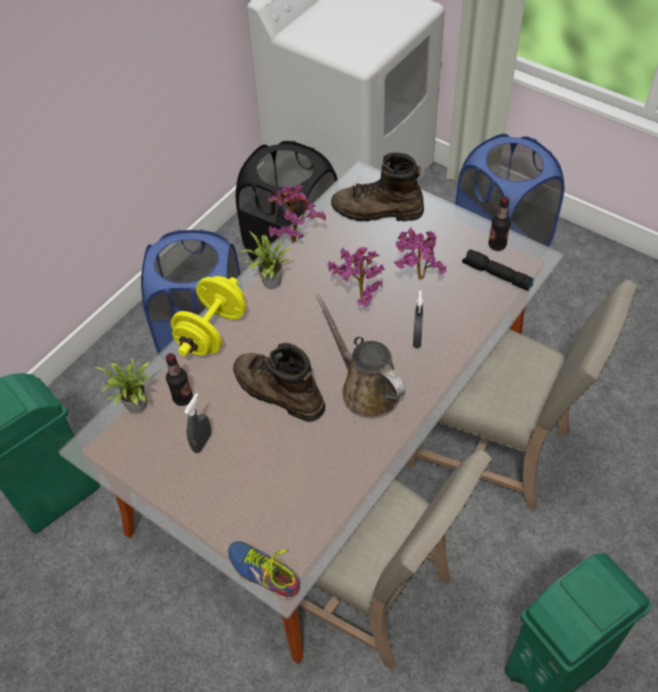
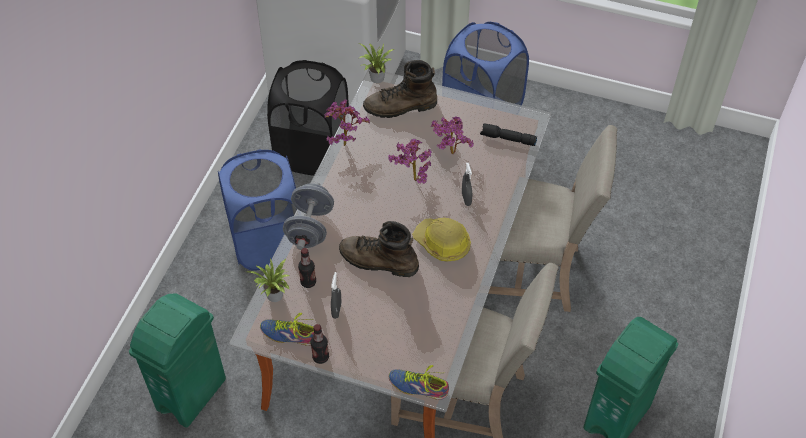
camera: 20 degrees left, 0 degrees up
(134, 457) = (290, 332): none -> shoe
(212, 332) = (310, 228): yellow dumbbell -> grey dumbbell
(270, 283) = (339, 181): potted plant -> potted plant (376, 79)
(366, 388) = (442, 243): brown watering can -> hard hat
(497, 245) = (500, 115): bottle -> bottle (320, 357)

